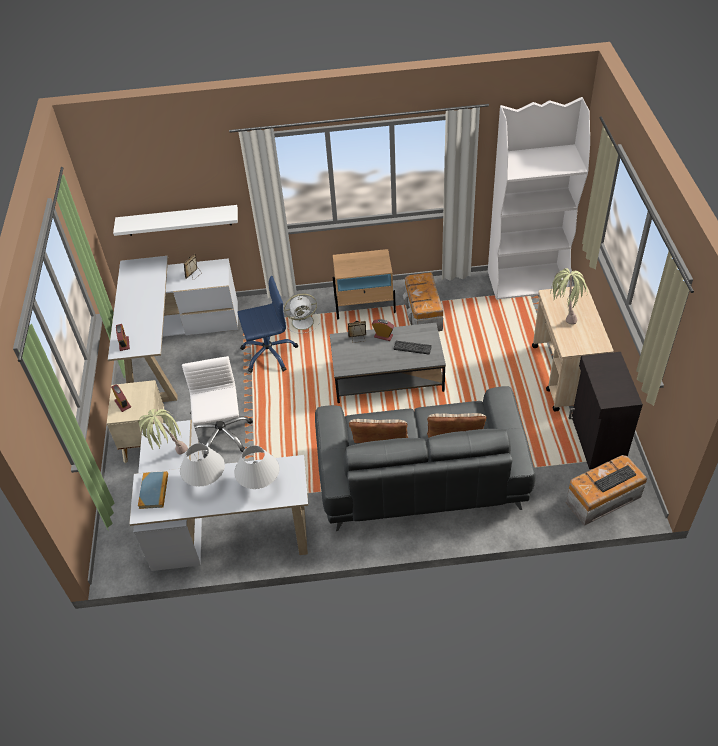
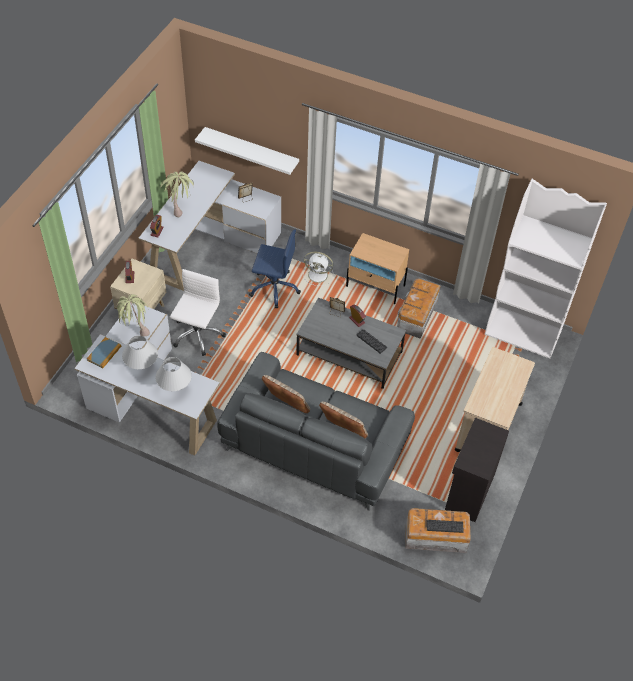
camera: 25 degrees right, 5 degrees up
(563, 314) = (495, 377): potted plant -> potted plant (180, 207)

